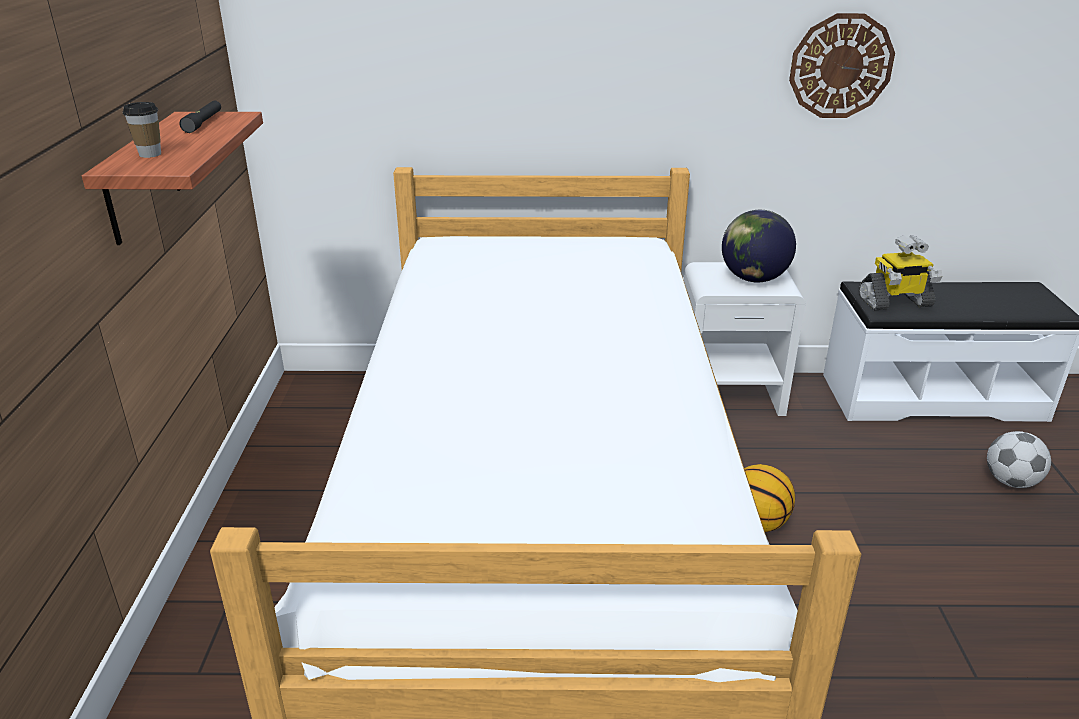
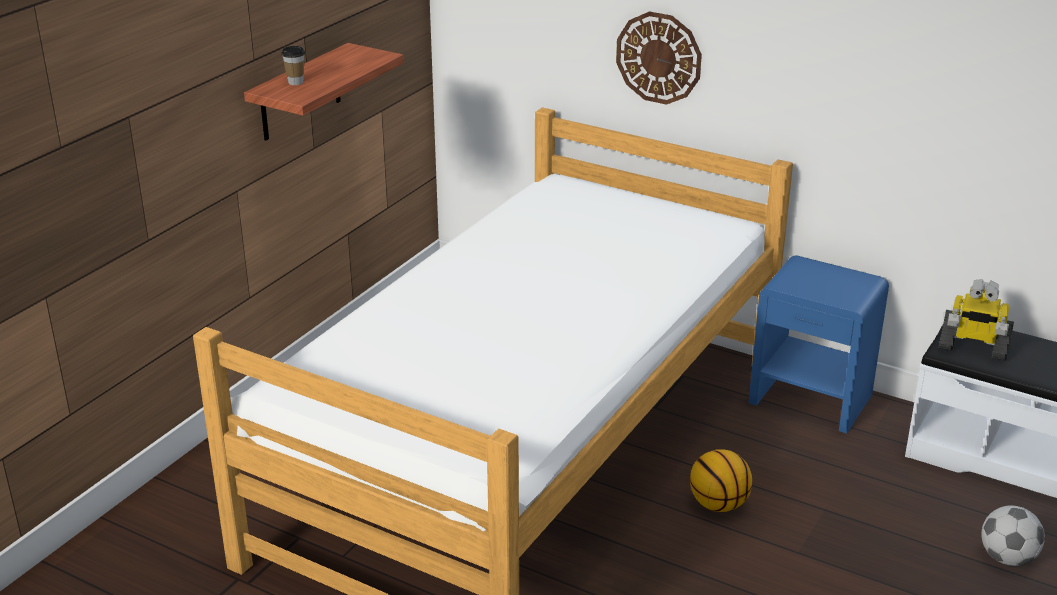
camera: 30 degrees right, 0 degrees up
(203, 122) = (354, 58): black flashlight -> none
(729, 395) = (811, 399): white nightstand -> blue nightstand
(753, 278) = (833, 285): globe -> none
(841, 66) = (947, 95): wall clock -> wall clock (659, 57)

